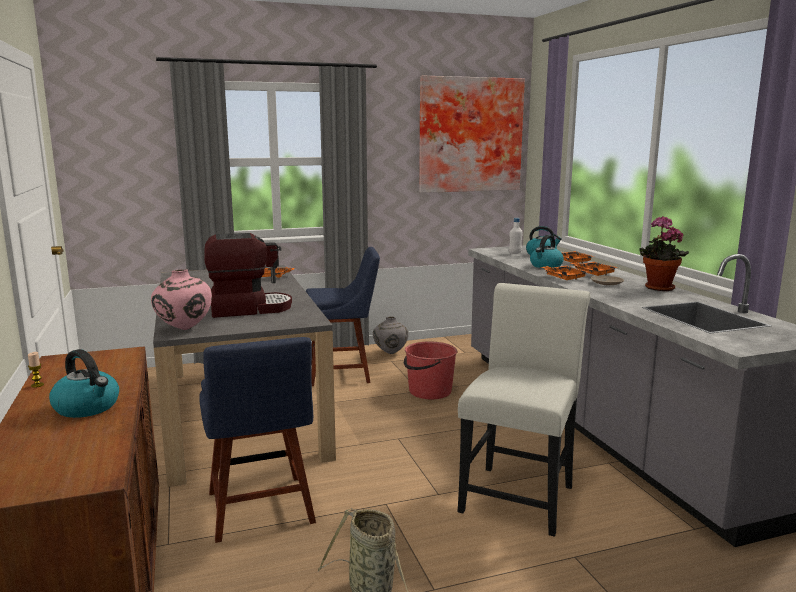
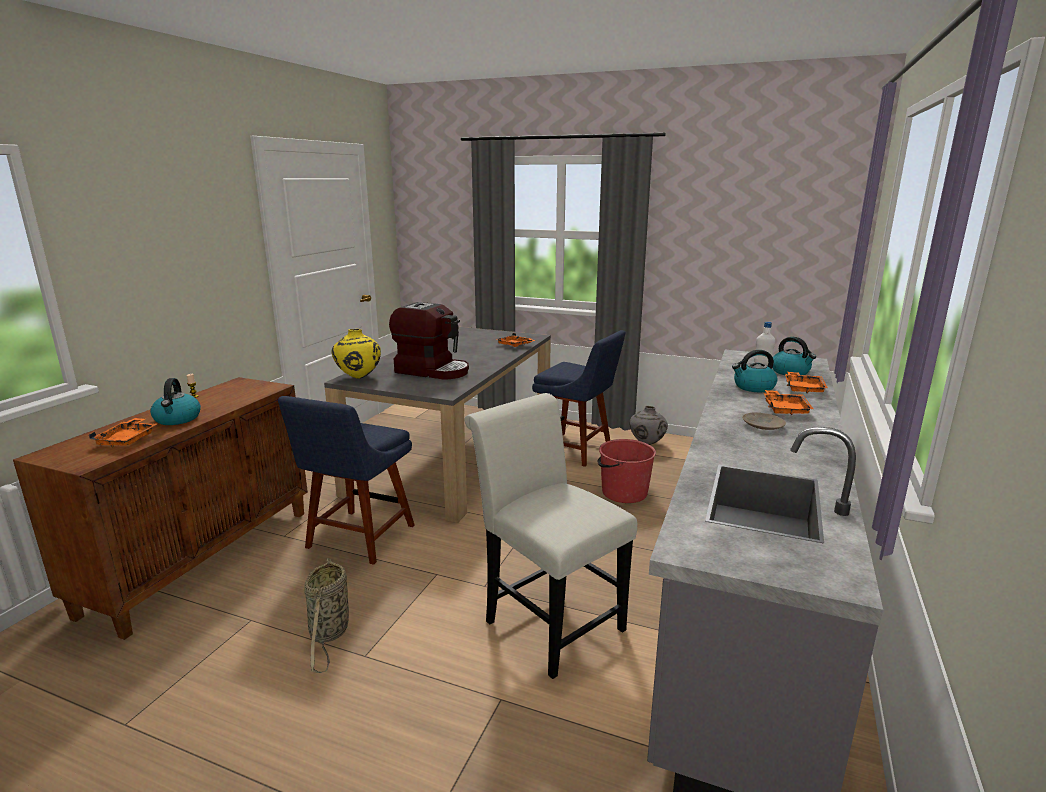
camera: 40 degrees right, 5 degrees up
(184, 329) = (358, 378): pink vase -> yellow vase
(469, 135) = (785, 212): picture -> none
(520, 494) = (547, 620): white chair -> white chair turned 105 degrees counterclockwise
(564, 277) = (732, 406): orange tray -> orange tray (128, 440)
(657, 288) = (812, 449): potted plant -> none

